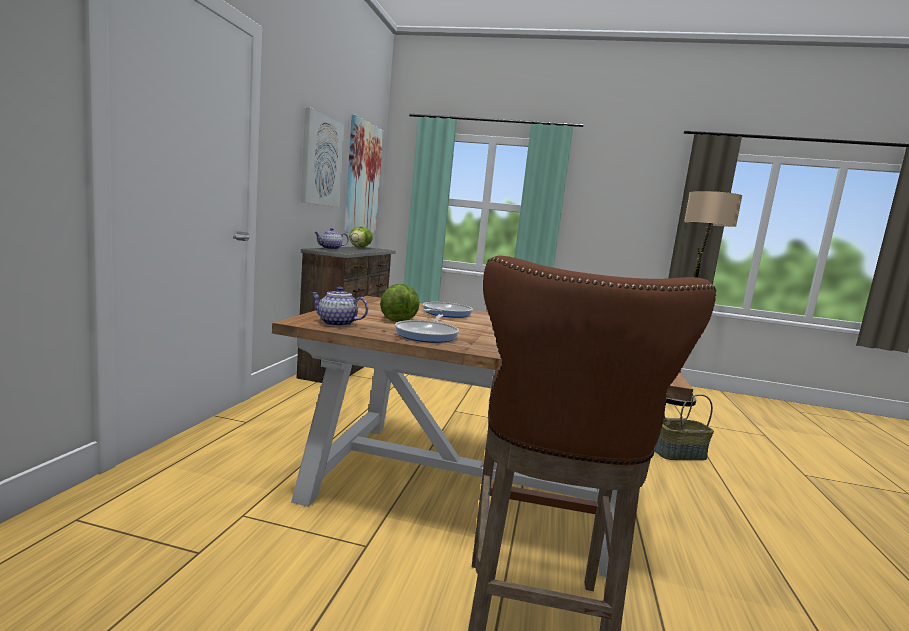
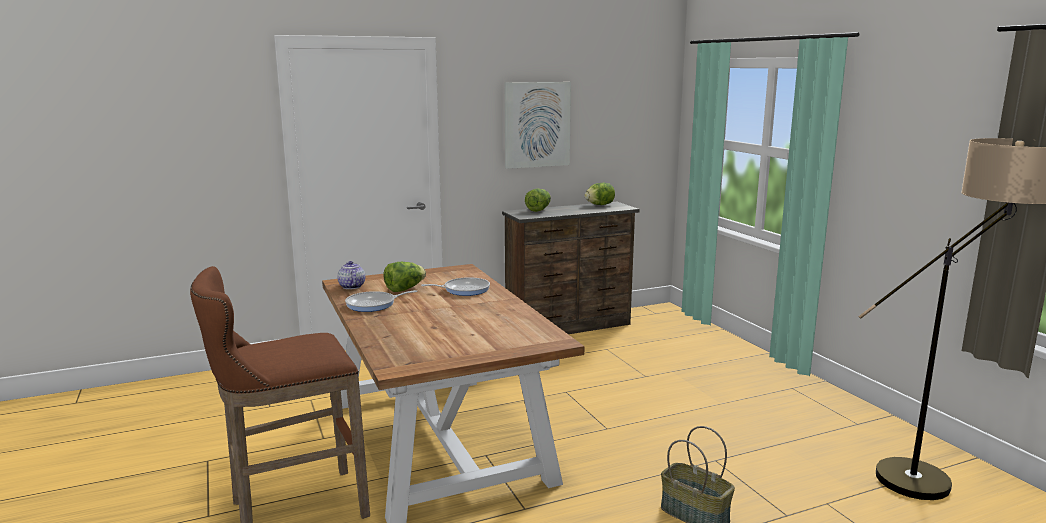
camera: 55 degrees right, 5 degrees up
(330, 248) = (539, 210): teapot -> lettuce
(362, 178) = (625, 126): picture -> none

